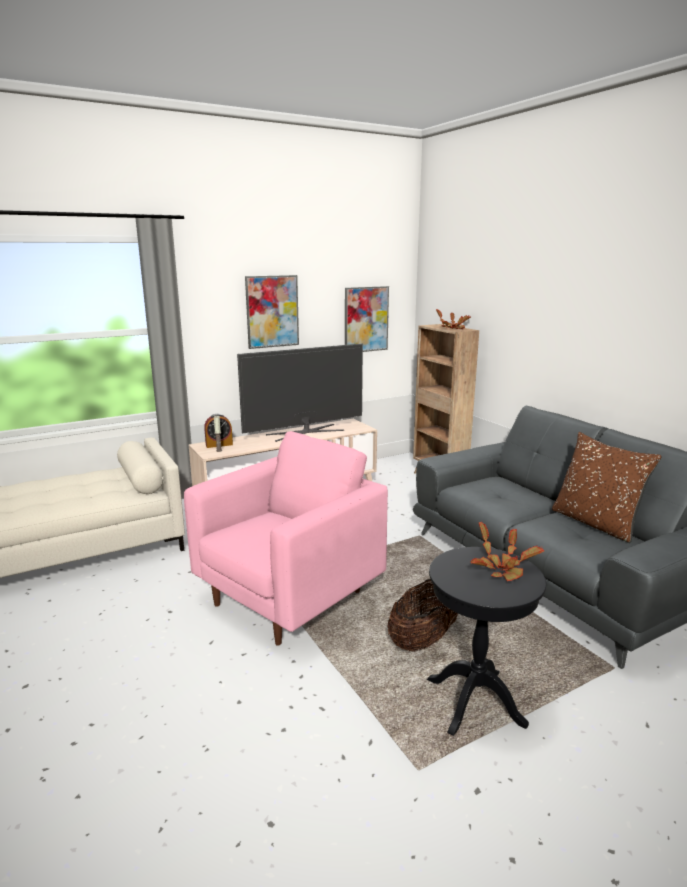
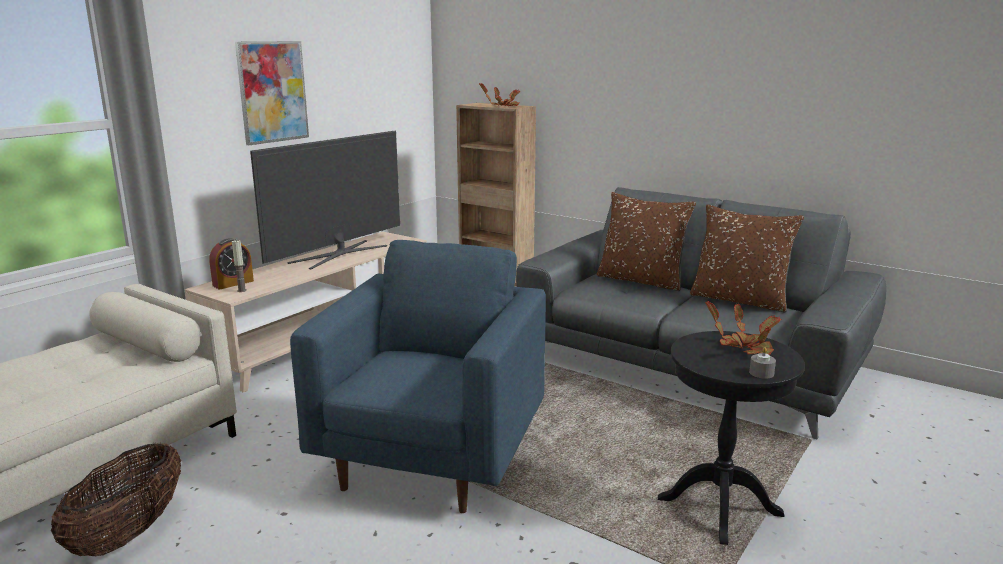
camera: 25 degrees left, 0 degrees up
(288, 598) = (431, 458): pink armchair -> blue armchair
(366, 319) = (382, 101): picture -> none
(424, 638) = (620, 461): basket -> basket (129, 533)
(488, 595) = (761, 373): none -> grey candle
(522, 489) = (641, 280): none -> brown pillow

